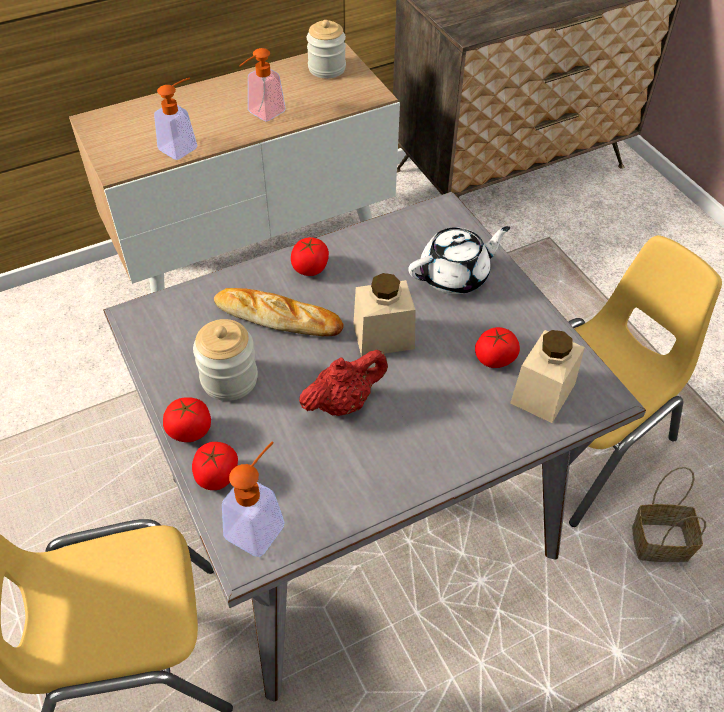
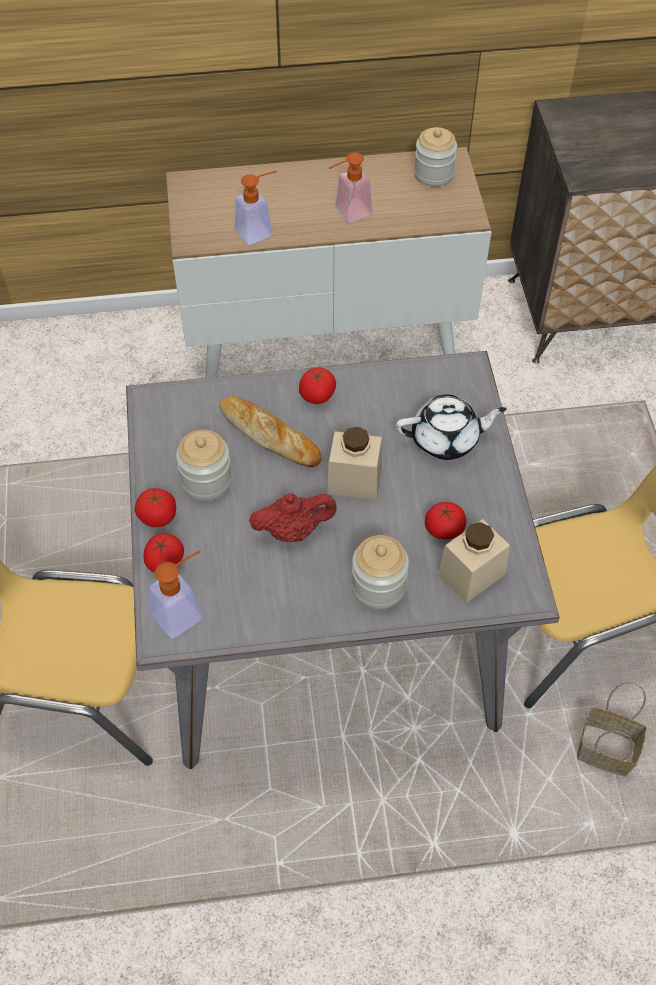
camera: 20 degrees right, 5 degrees up
(457, 433) = (378, 586): none -> jar

